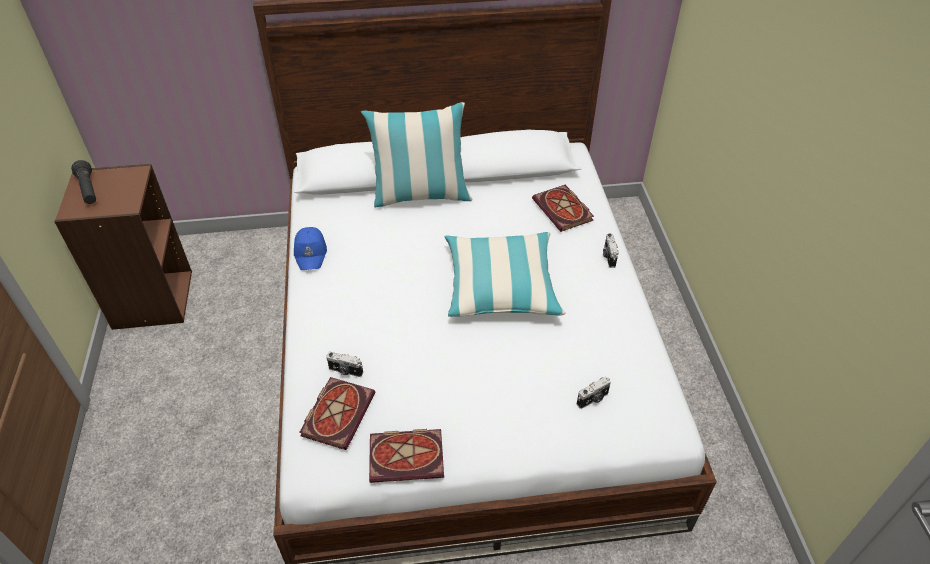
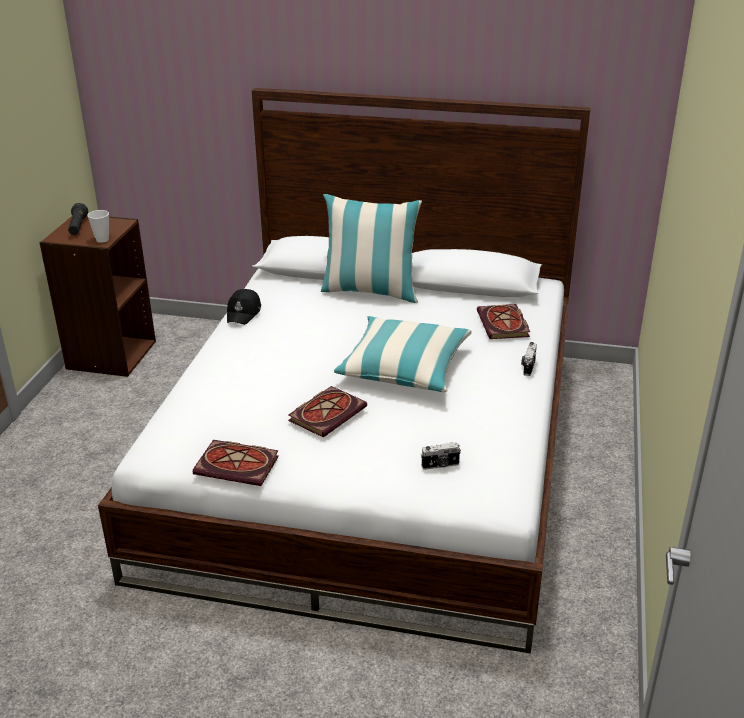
camera: 20 degrees right, 15 degrees down
(126, 202) = (102, 240): none -> cup
(311, 252) = (244, 313): blue cap -> black cap
(337, 413) = (196, 422): book -> book (327, 413)
(345, 371) = (221, 396): camera -> none

